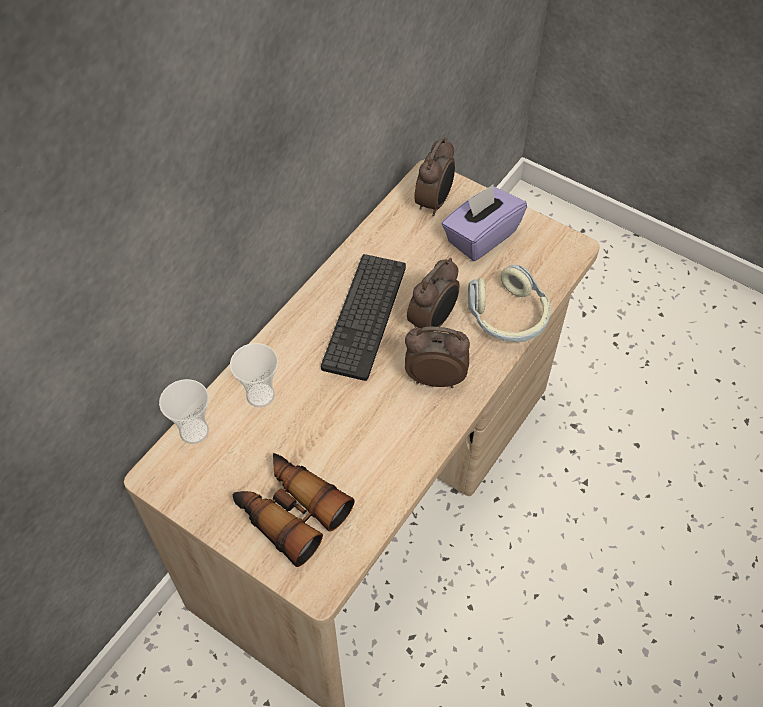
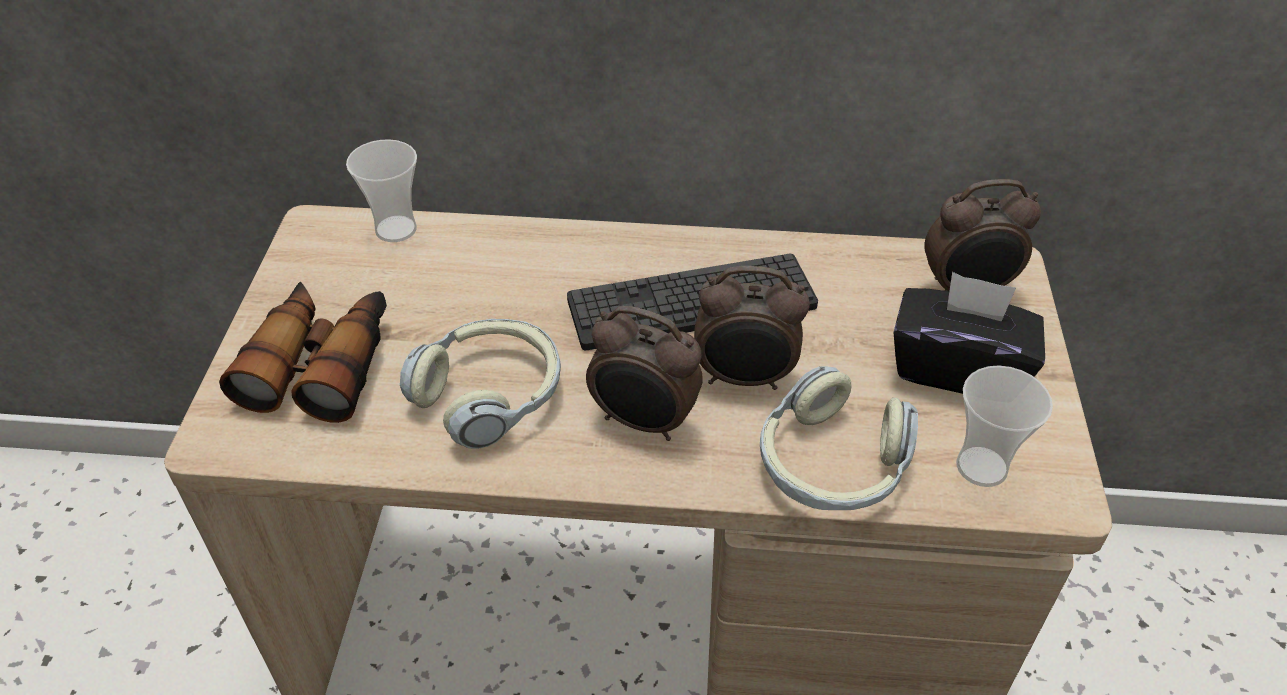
camera: 60 degrees right, 10 degrees down
(260, 395) = (487, 261): cup -> cup (981, 467)
(371, 437) = (490, 394): none -> headphones
(435, 377) = (643, 422): alarm clock -> alarm clock turned 135 degrees clockwise
(480, 237) = (957, 368): purple tissue box -> black tissue box

